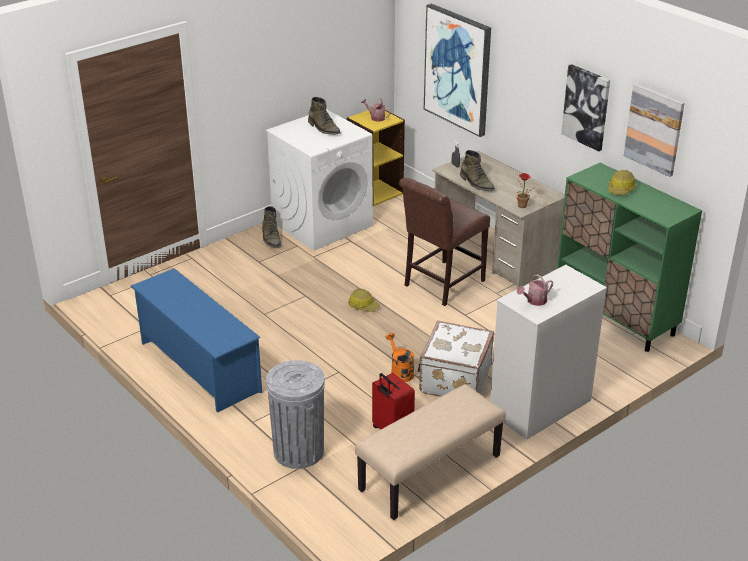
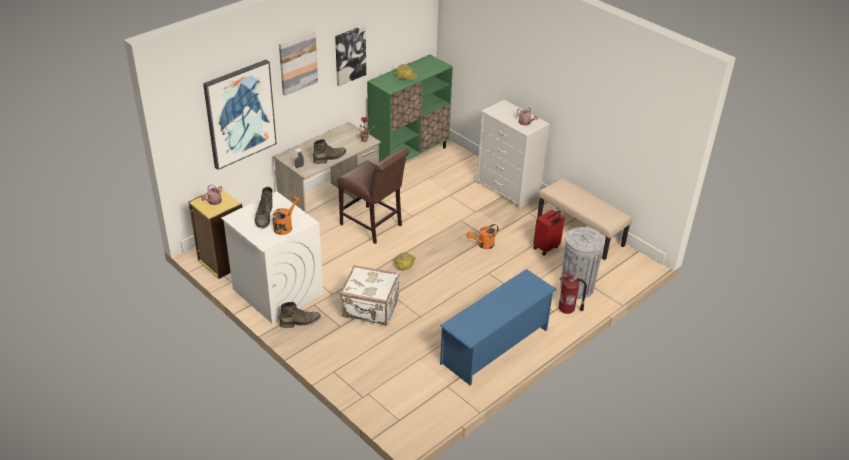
camera: 95 degrees left, 5 degrees up
(253, 436) = (567, 309): none -> fire extinguisher
(304, 139) = (285, 226): none -> orange watering can
(324, 128) = (264, 217): green boot -> green boot turned 135 degrees clockwise
(453, 380) = (488, 222): white suitcase -> white suitcase (370, 309)
(654, 129) = (394, 32): picture -> picture (298, 62)

